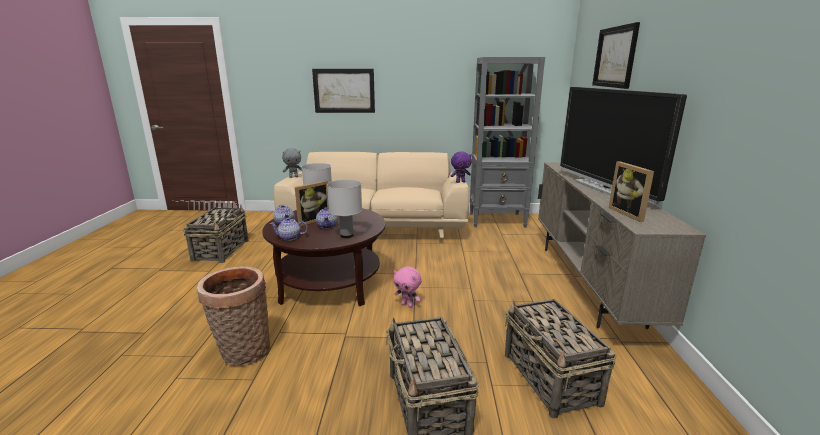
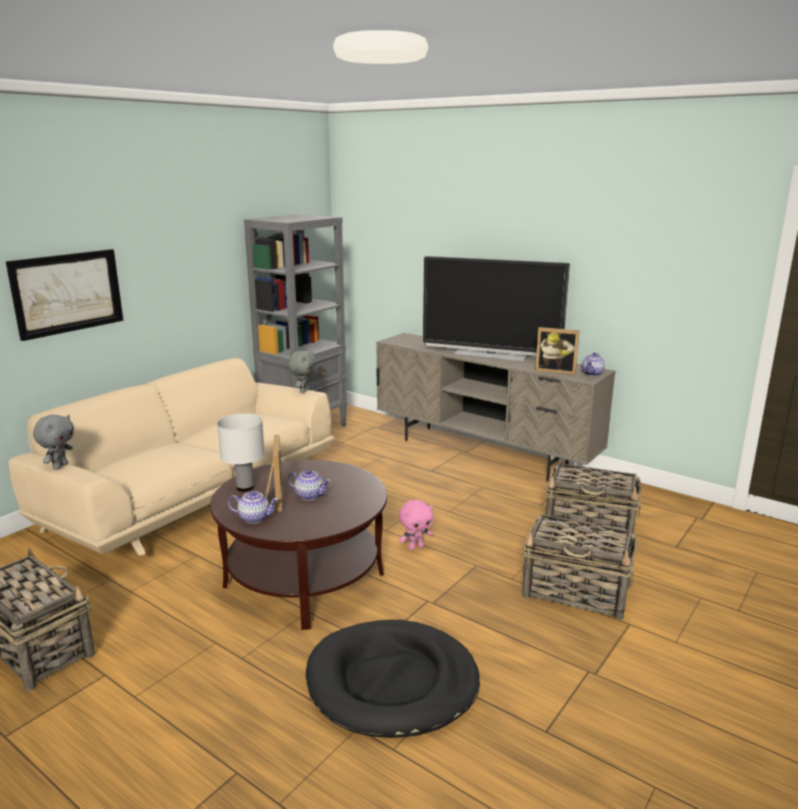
camera: 55 degrees left, 0 degrees up
(243, 353) = (392, 683): basket -> black dog bed
(290, 238) = (315, 525): teapot -> teapot (592, 373)
(346, 235) = (358, 492): white table lamp -> none
(460, 182) = (303, 391): purple plush toy -> grey plush toy
(615, 57) = (433, 219): picture -> none

